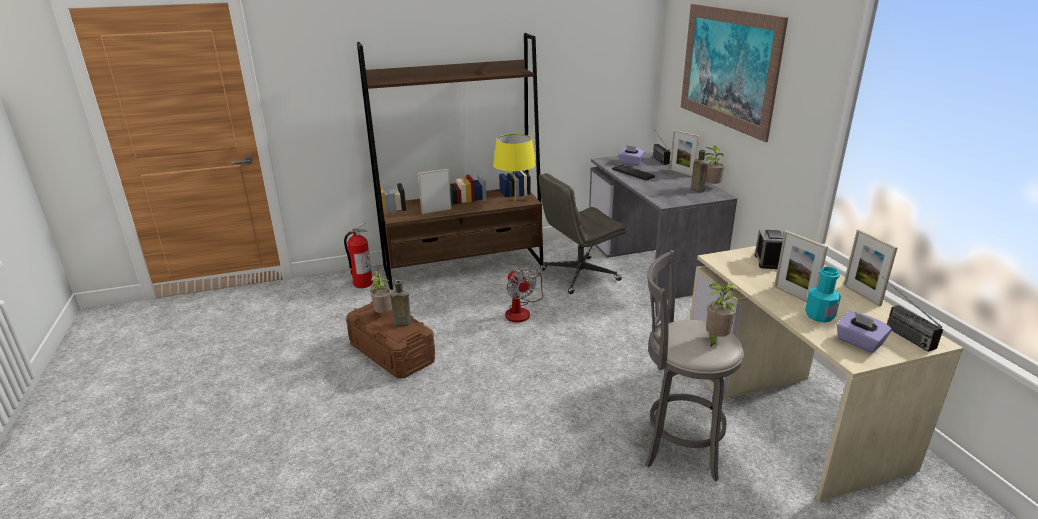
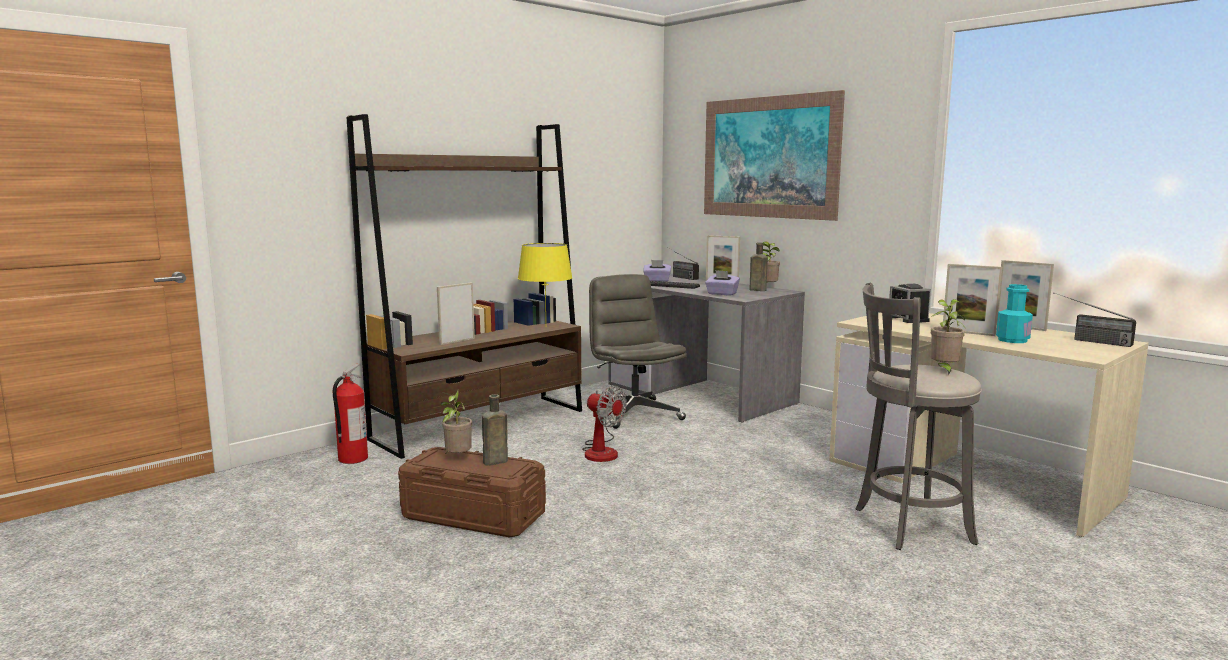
camera: 25 degrees left, 15 degrees down
(579, 275) = (634, 413): grey office chair -> grey office chair turned 120 degrees clockwise
(859, 343) = (1073, 349): purple tissue box -> purple tissue box (722, 294)

